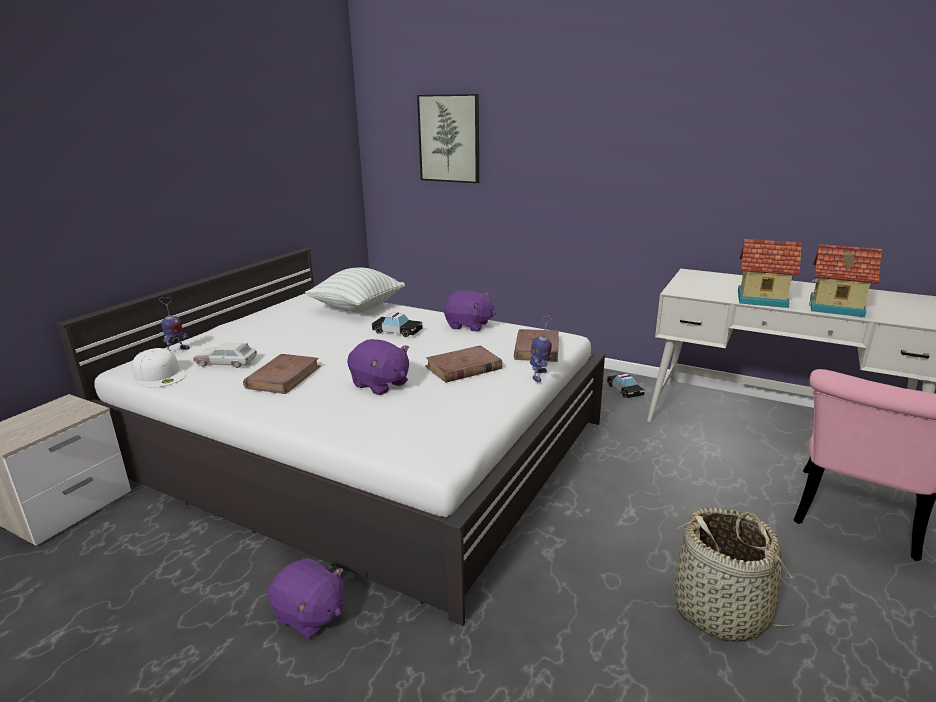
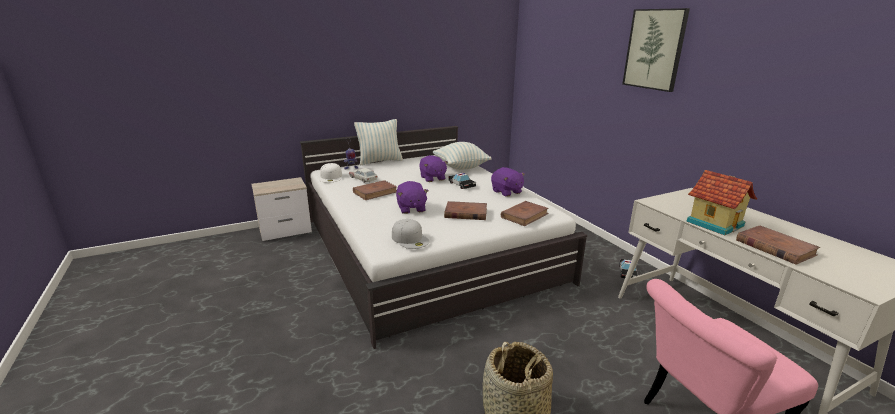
camera: 35 degrees right, 0 degrees up
(213, 328) = (380, 161): none -> pillow
(310, 615) = (320, 312): purple plush toy -> purple plush toy (432, 178)
(449, 138) = (560, 65): picture -> picture (654, 49)
(450, 427) = (410, 239): none -> white cap
(539, 376) = (500, 230): toy robot -> none
(836, 307) = (774, 247): toy house -> brown book

